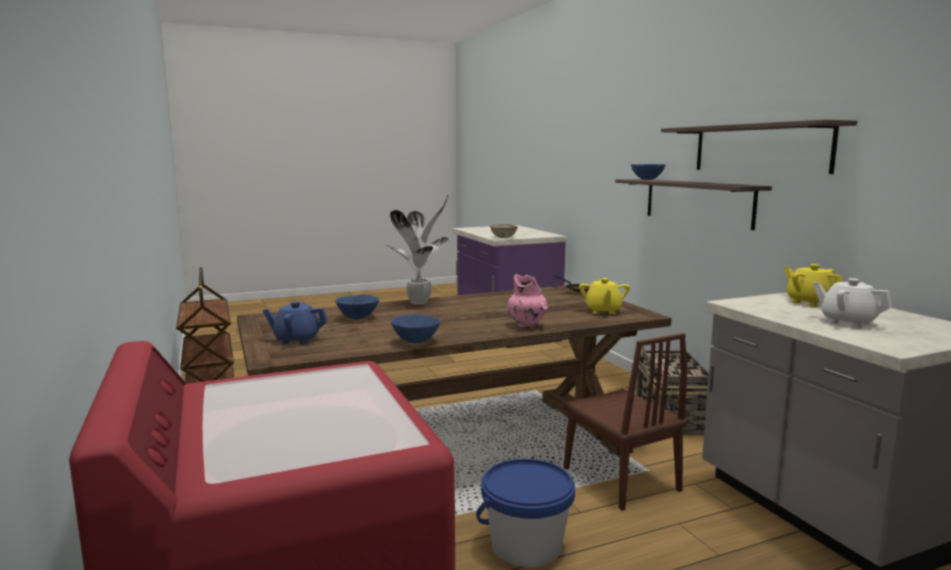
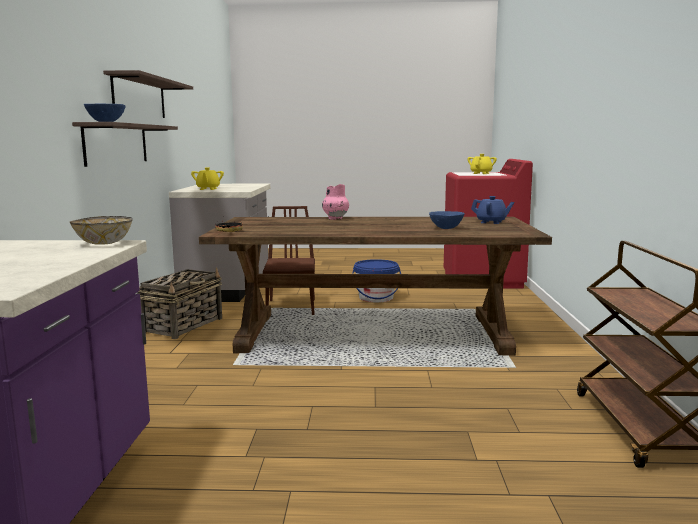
camera: 155 degrees left, 0 degrees up
(415, 342) = (417, 218): blue bowl -> none
(421, 302) = (382, 233): potted plant -> none
(603, 311) = (262, 221): yellow teapot -> yellow teapot (481, 173)
(847, 322) = (234, 186): white teapot -> none

